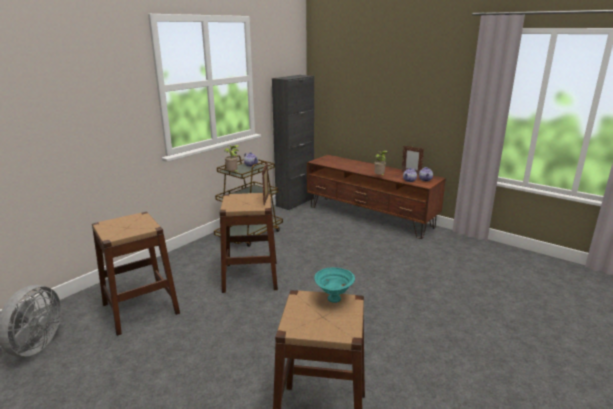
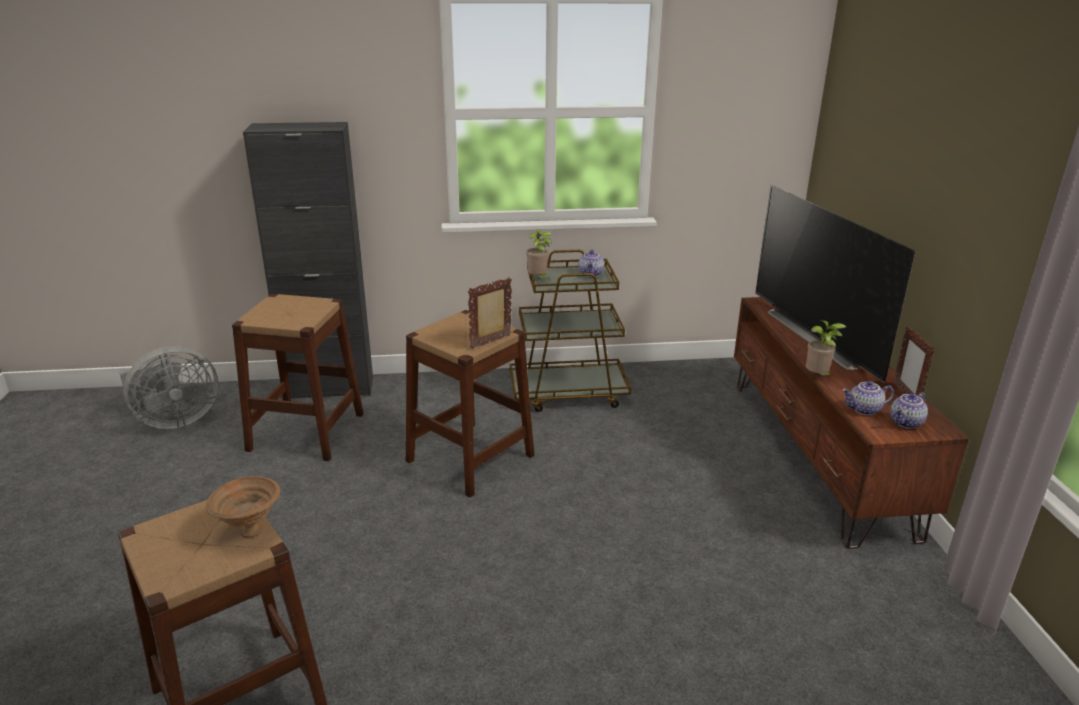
camera: 45 degrees right, 5 degrees up
(295, 202) = (723, 368): black cabinet -> black cabinet (330, 388)
(334, 299) = (249, 531): turquoise bowl -> brown bowl
(356, 165) = (819, 336): none -> television

